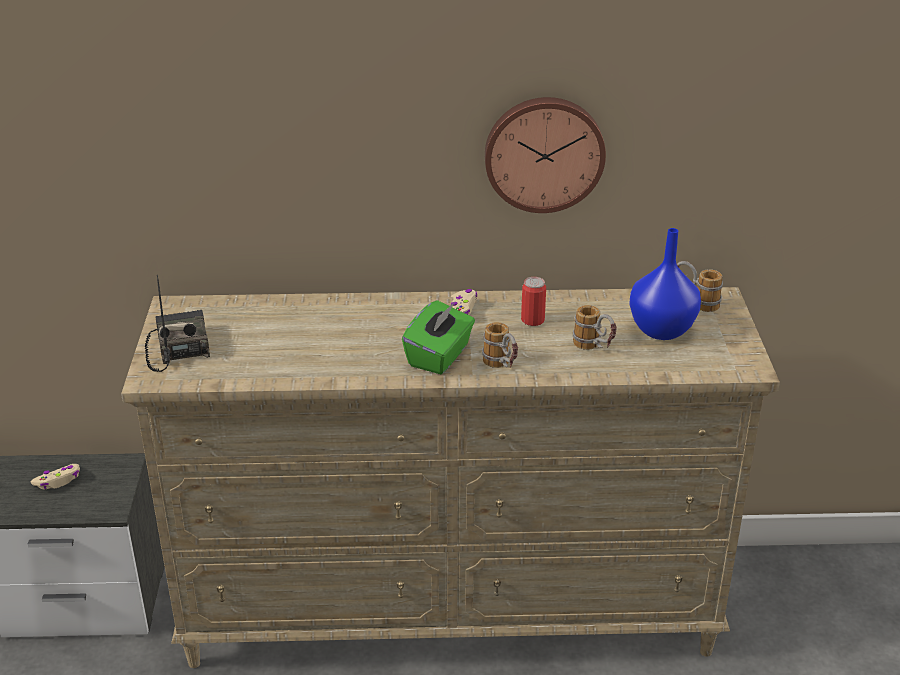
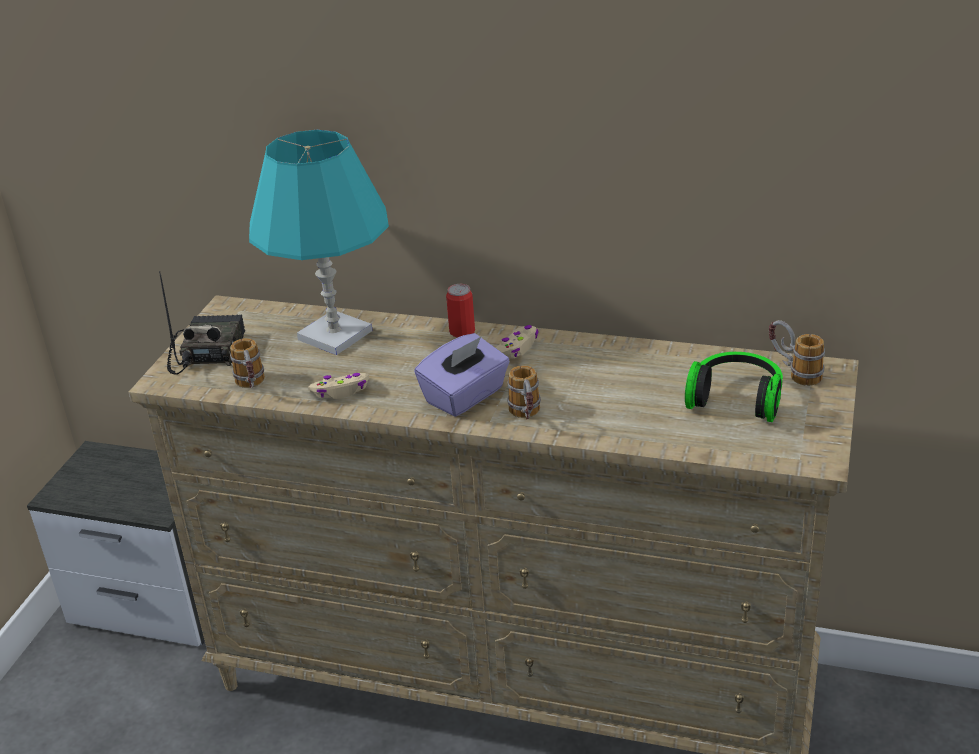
camera: 20 degrees right, 0 degrees up
(58, 481) = (126, 475): beige game controller -> beige game controller (341, 391)
(291, 319) = (334, 336): none -> turquoise table lamp
(439, 356) = (465, 396): green tissue box -> purple tissue box
(532, 320) = (590, 369): can -> can (462, 332)
(544, 153) = (620, 176): wall clock -> none
(594, 348) = (643, 410): mug -> mug (252, 387)
(662, 329) = (736, 399): blue vase -> headphones

